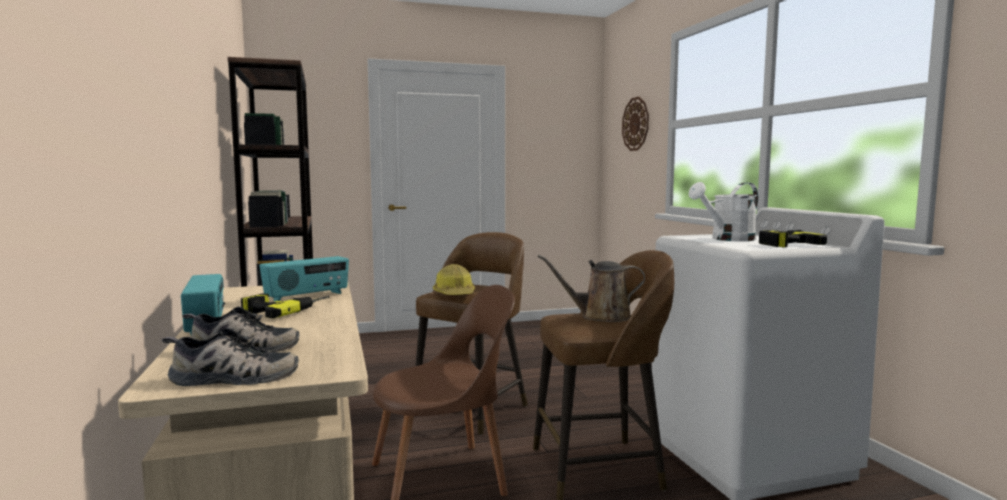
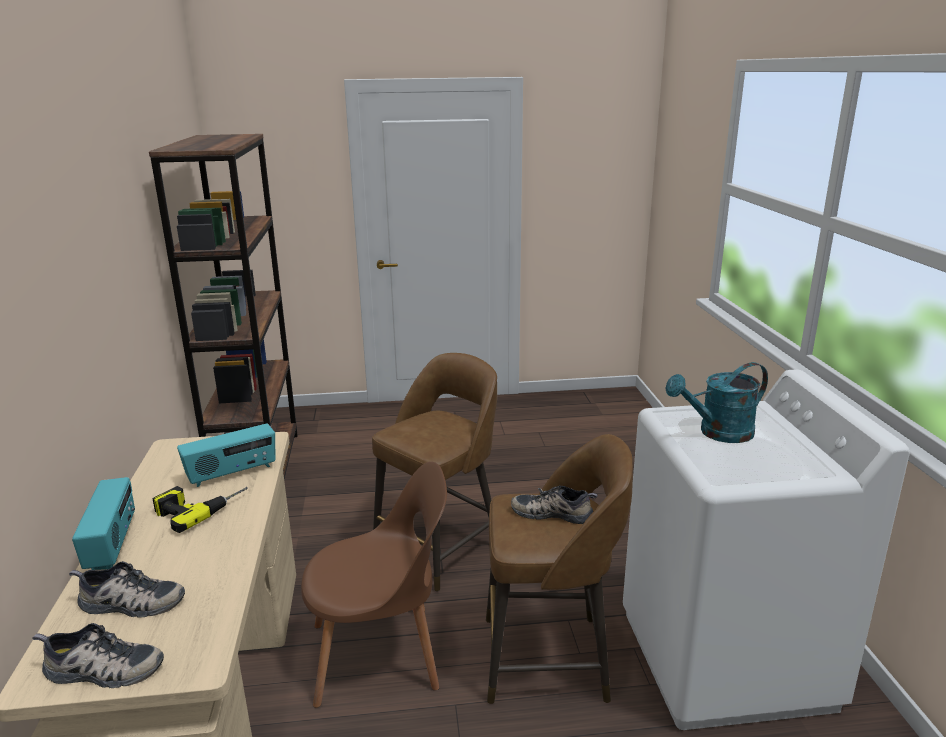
camera: 10 degrees right, 15 degrees up
(455, 294) = (411, 441): hard hat -> none
(600, 317) = (553, 512): brown watering can -> shoe
(635, 124) = (689, 167): wall clock -> none
(727, 239) = (718, 433): white watering can -> turquoise watering can
(779, 243) = (774, 456): power drill -> none

